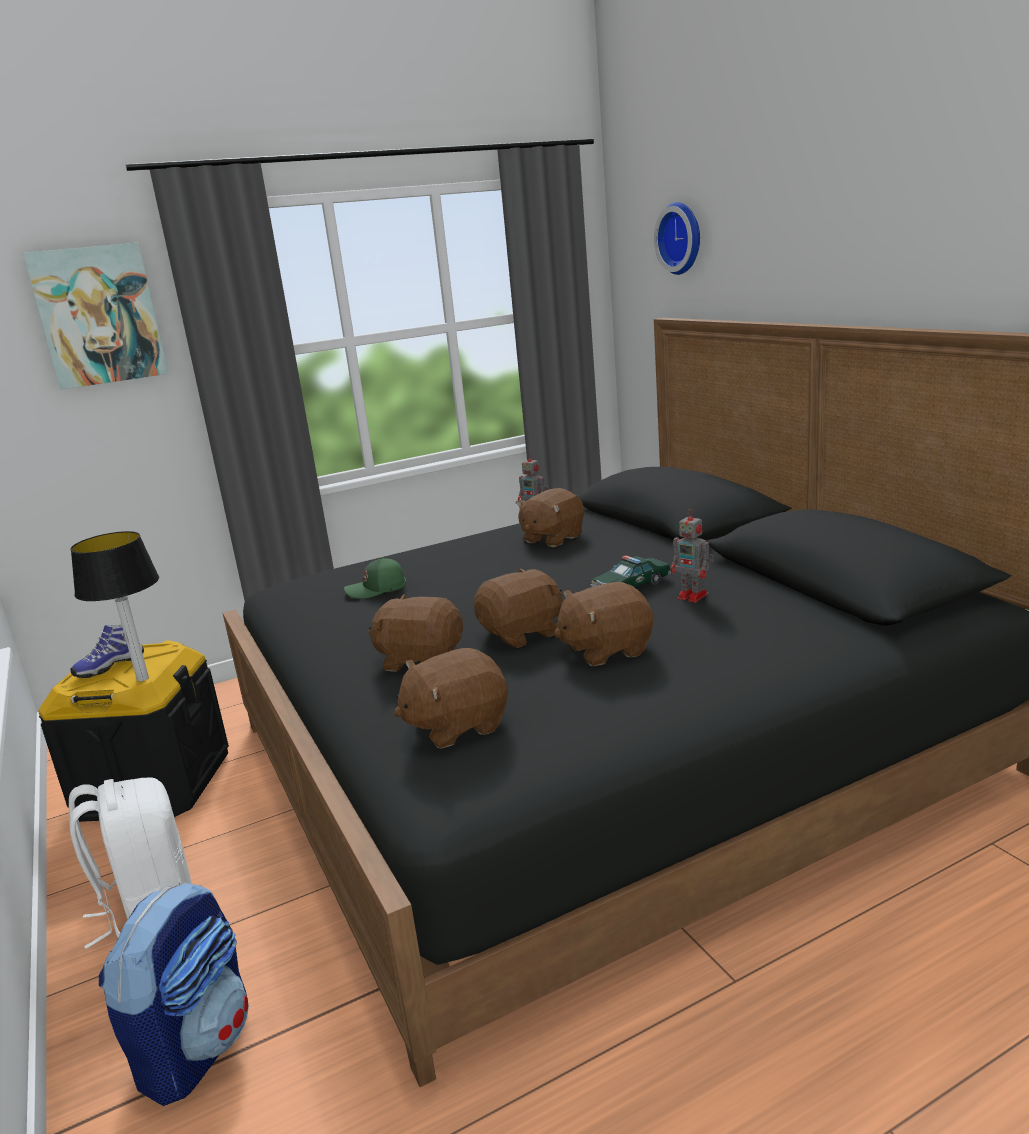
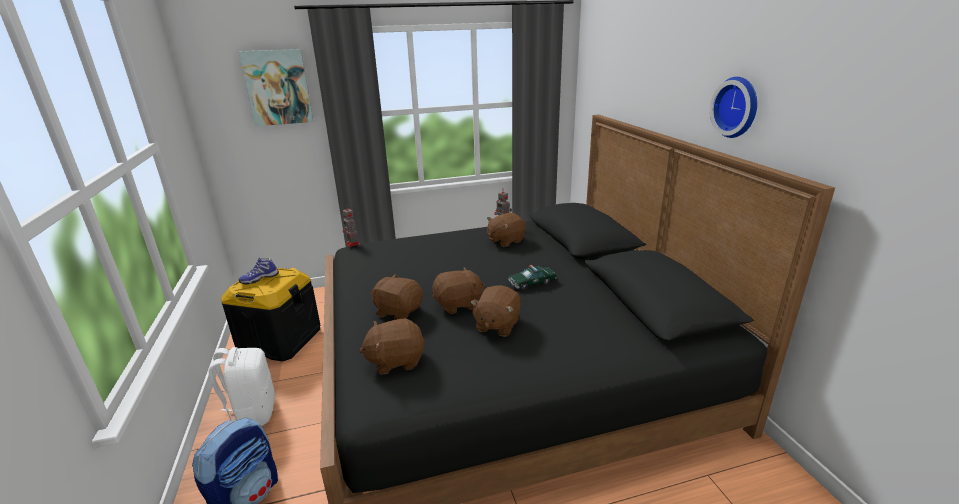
camera: 10 degrees right, 5 degrees up
(143, 678) = (272, 290): table lamp -> none
(377, 589) = (399, 259): green cap -> none
(605, 650) = (497, 325): brown plush toy -> brown plush toy turned 60 degrees counterclockwise
(682, 238) = (614, 68): wall clock -> wall clock (737, 107)
(694, 596) = (563, 297): toy robot -> toy robot (353, 244)

